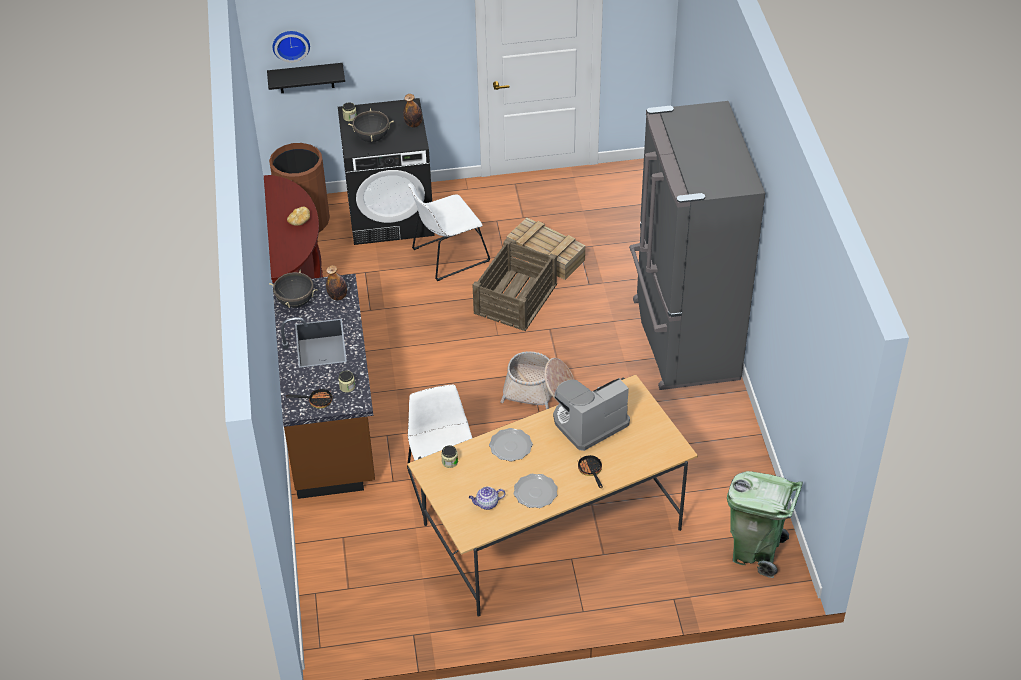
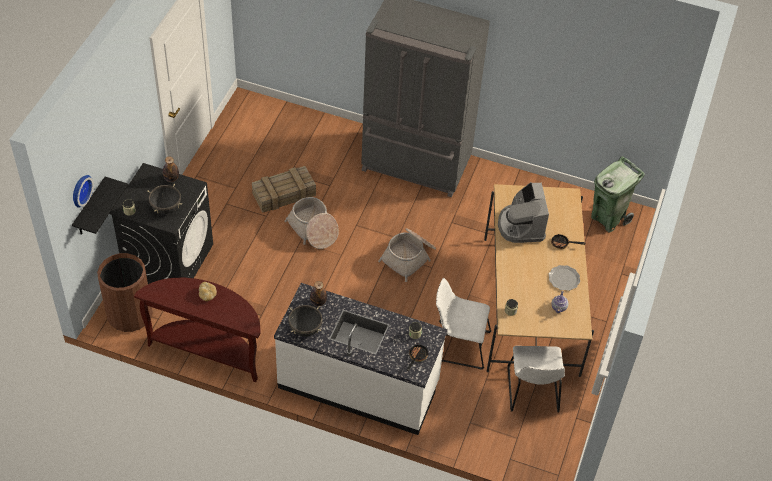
camera: 65 degrees left, 5 degrees up
(331, 423) = (358, 385): brown counter -> white counter
(447, 256) = (240, 247): white chair -> white chair (533, 392)
(511, 446) = (516, 273): plate -> none
(514, 298) = (313, 230): crate -> basket

